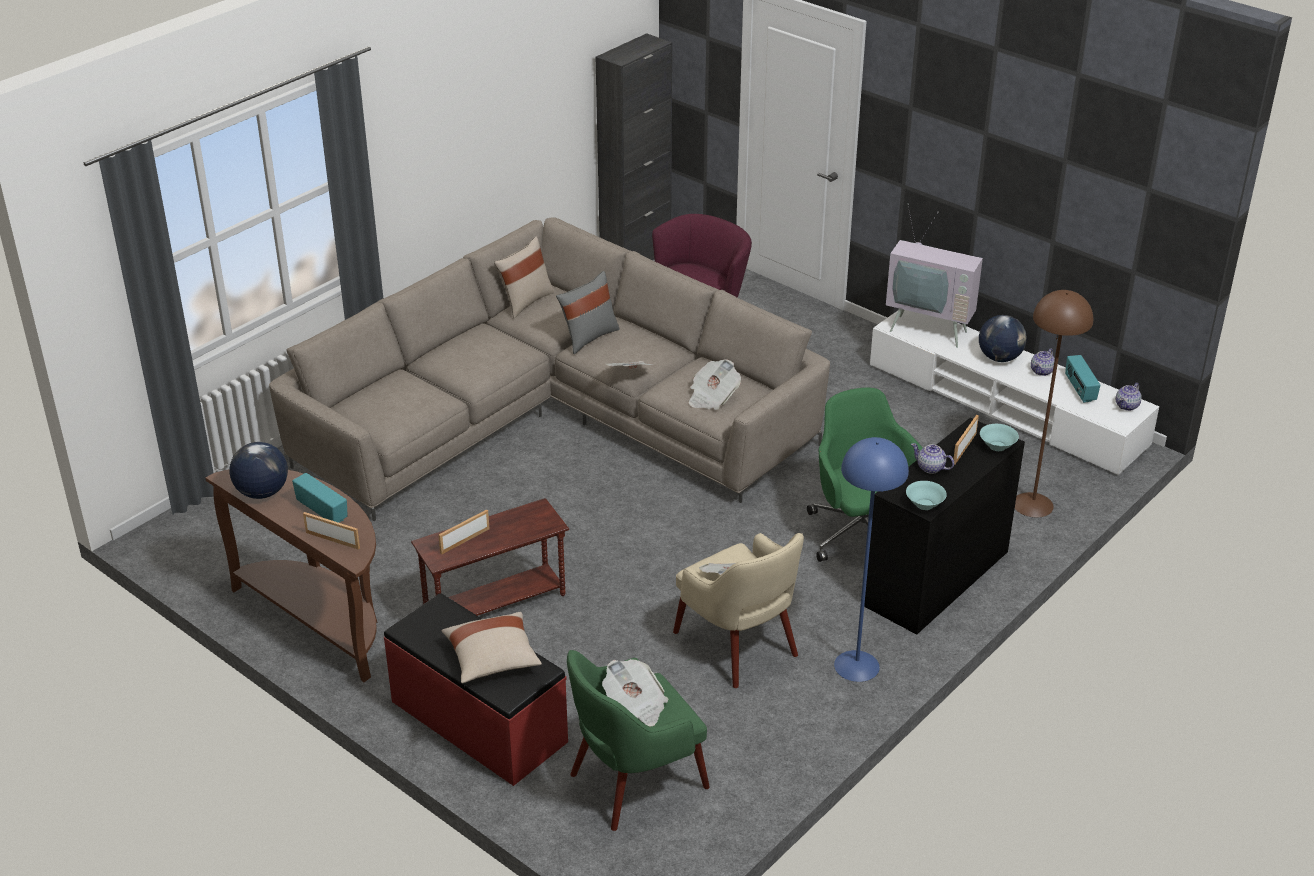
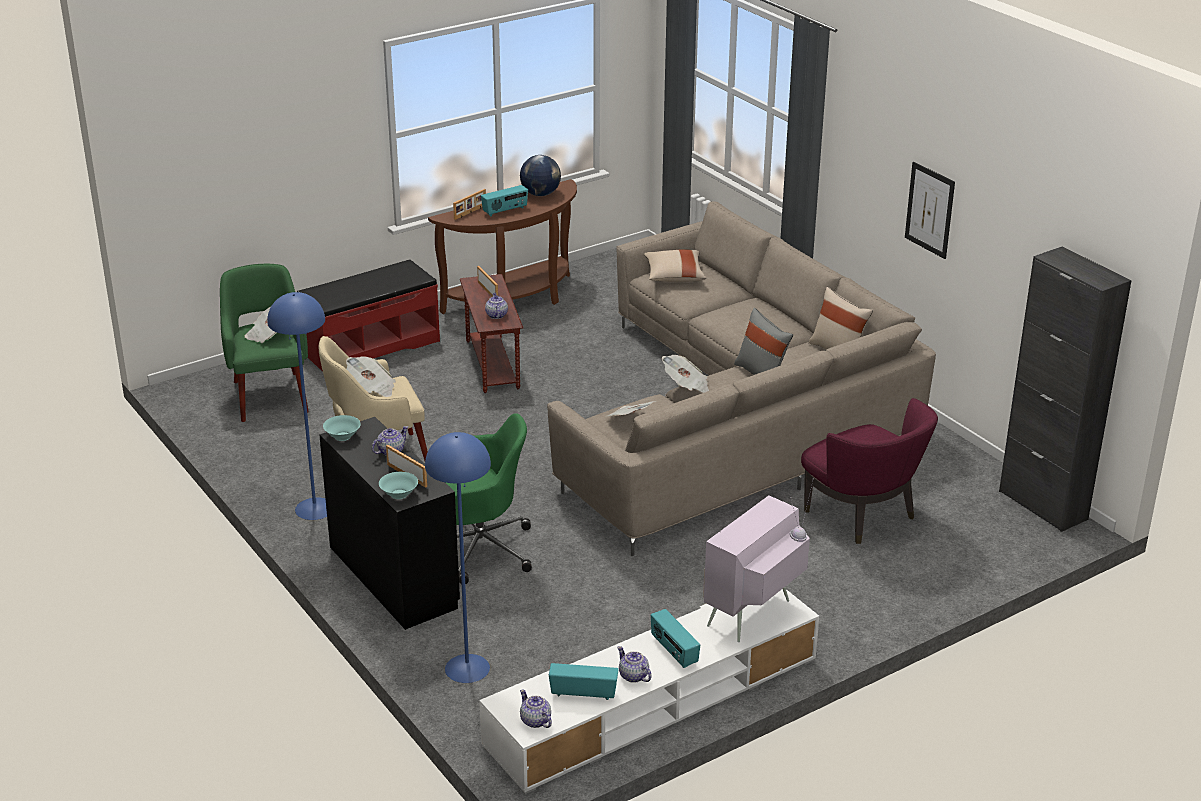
camera: 105 degrees right, 5 degrees down
(477, 138) = (929, 210): none -> picture
(492, 659) = (351, 289): beige pillow -> beige pillow (674, 276)
(524, 522) = (496, 315): none -> teapot
(999, 358) = (673, 651): globe -> radio
(1033, 505) = (467, 668): brown floor lamp -> blue floor lamp

